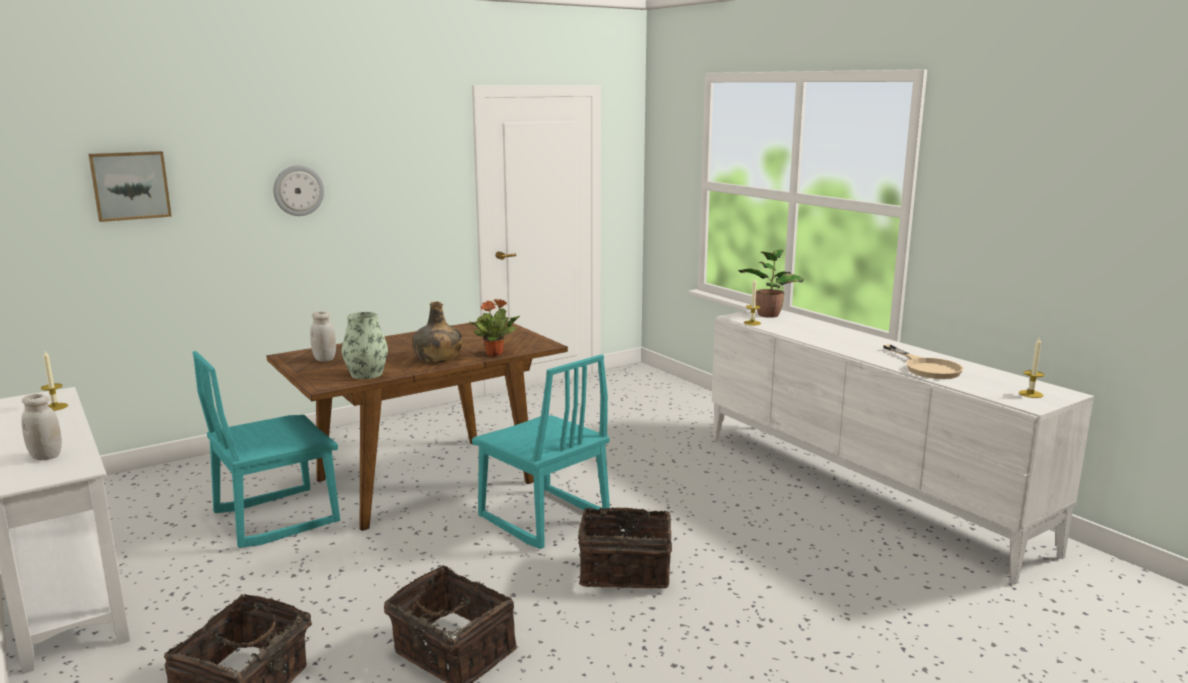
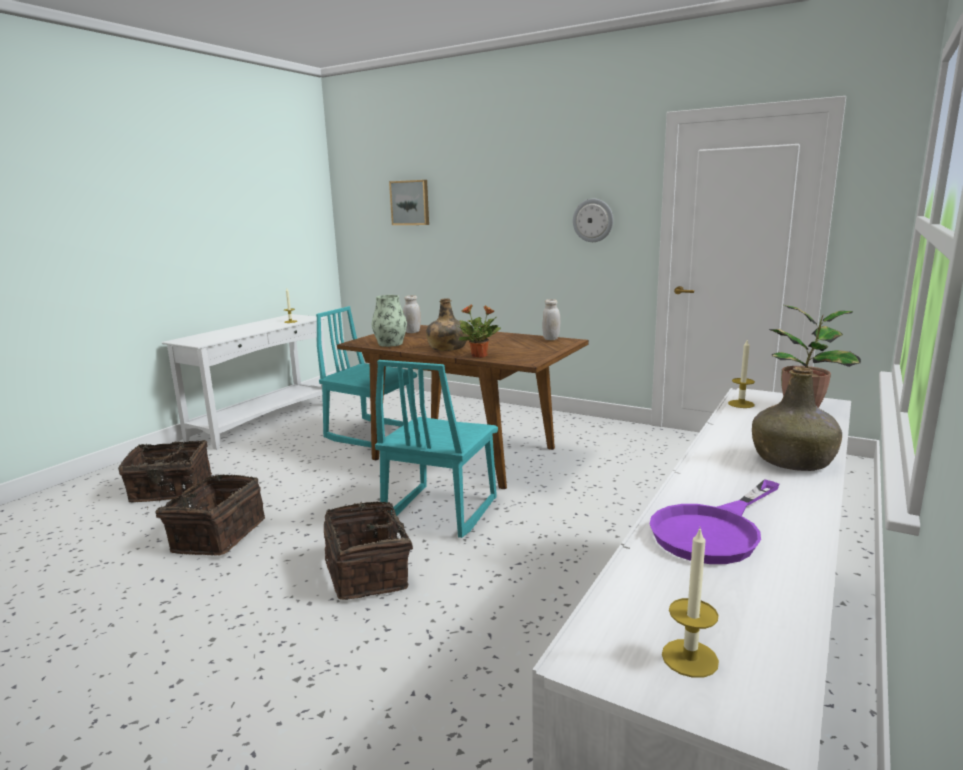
camera: 65 degrees right, 0 degrees up
(46, 456) = (218, 336): white jar -> white jar (551, 339)
(298, 190) = (506, 211): wall clock -> wall clock (593, 220)
(852, 337) = (793, 461): none -> green bottle
(926, 367) = (714, 530): beige frying pan -> purple frying pan

